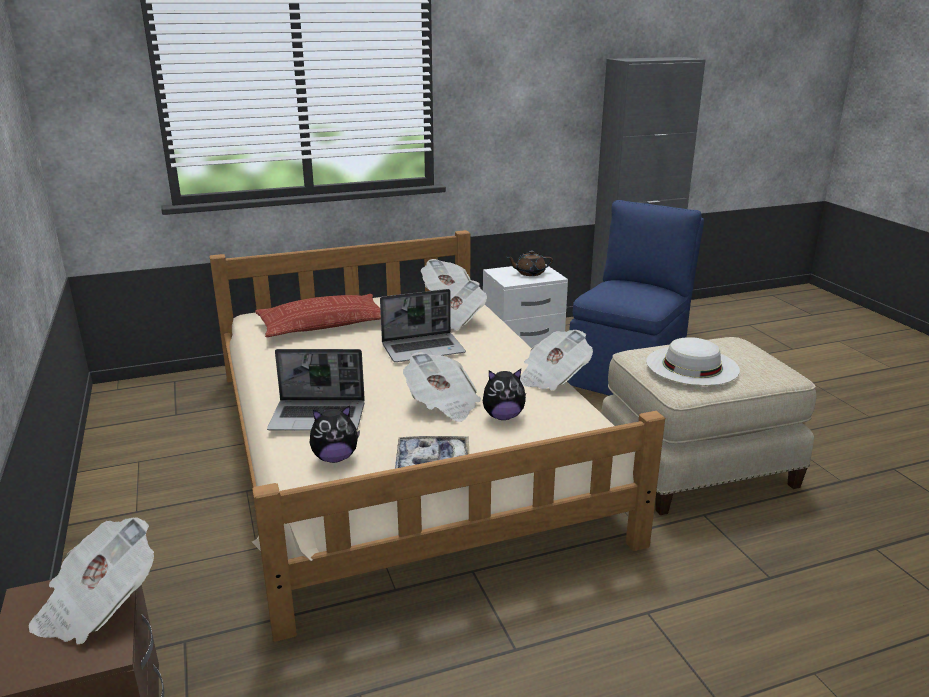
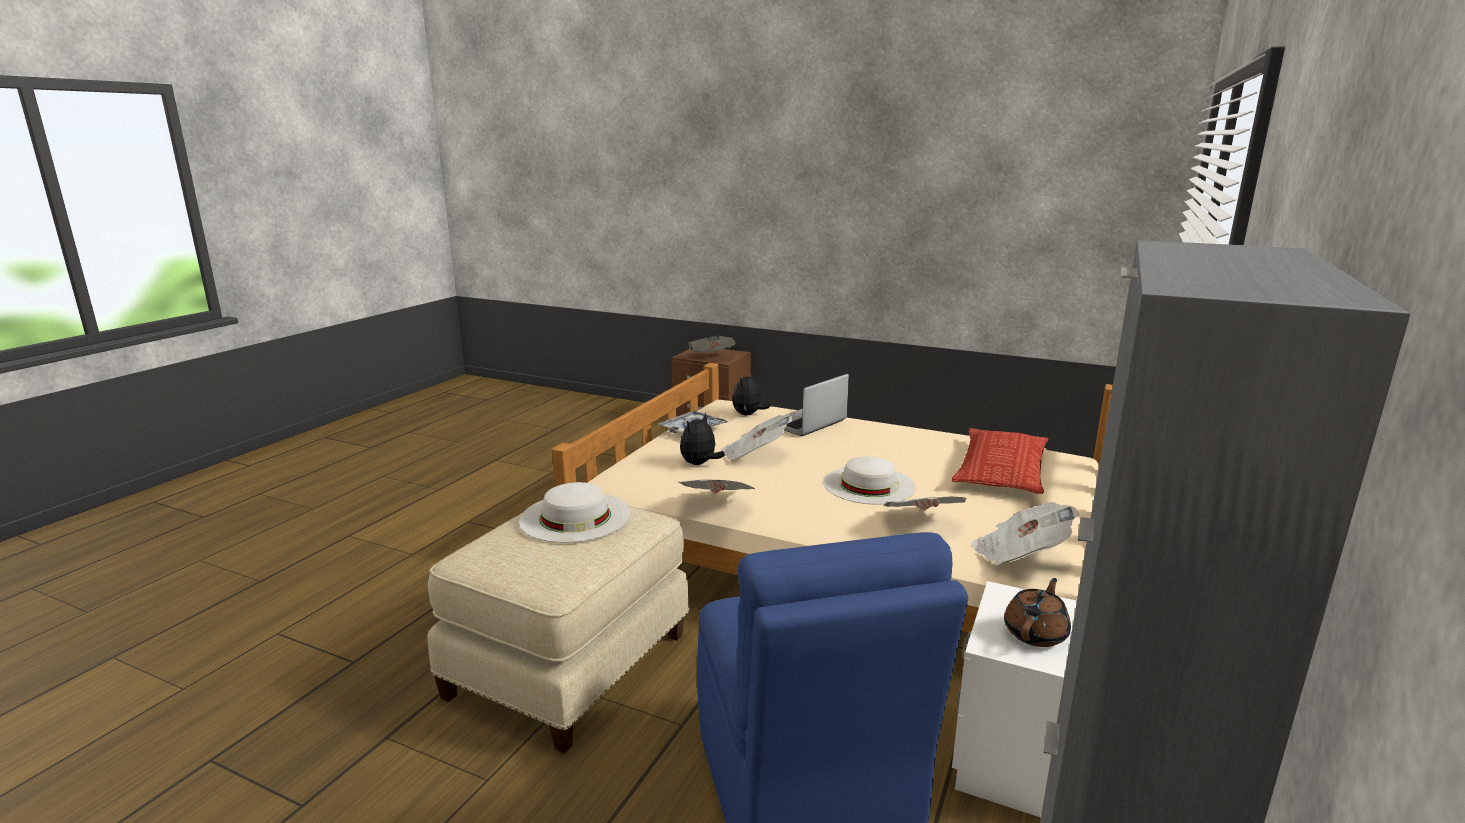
camera: 135 degrees right, 5 degrees down
(424, 349) = (869, 484): laptop -> white hat

